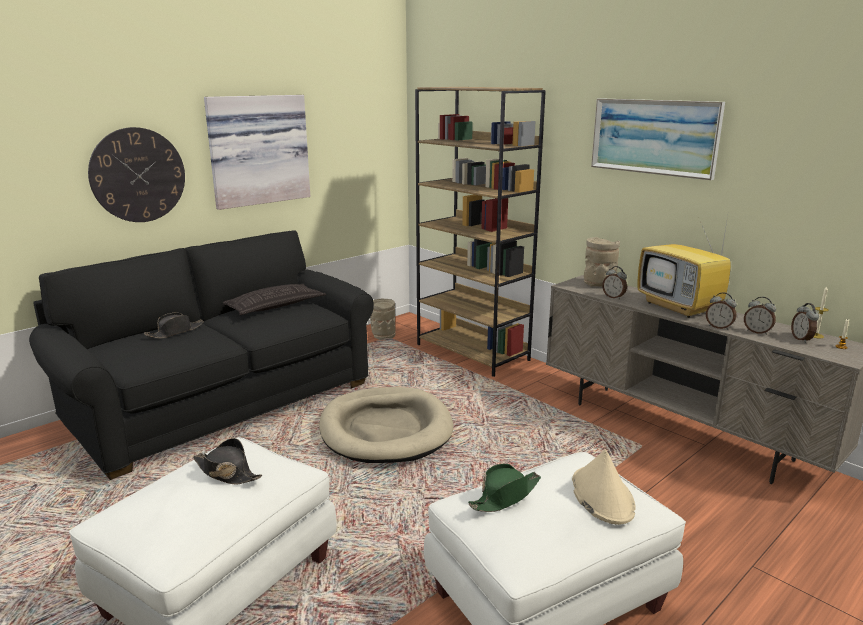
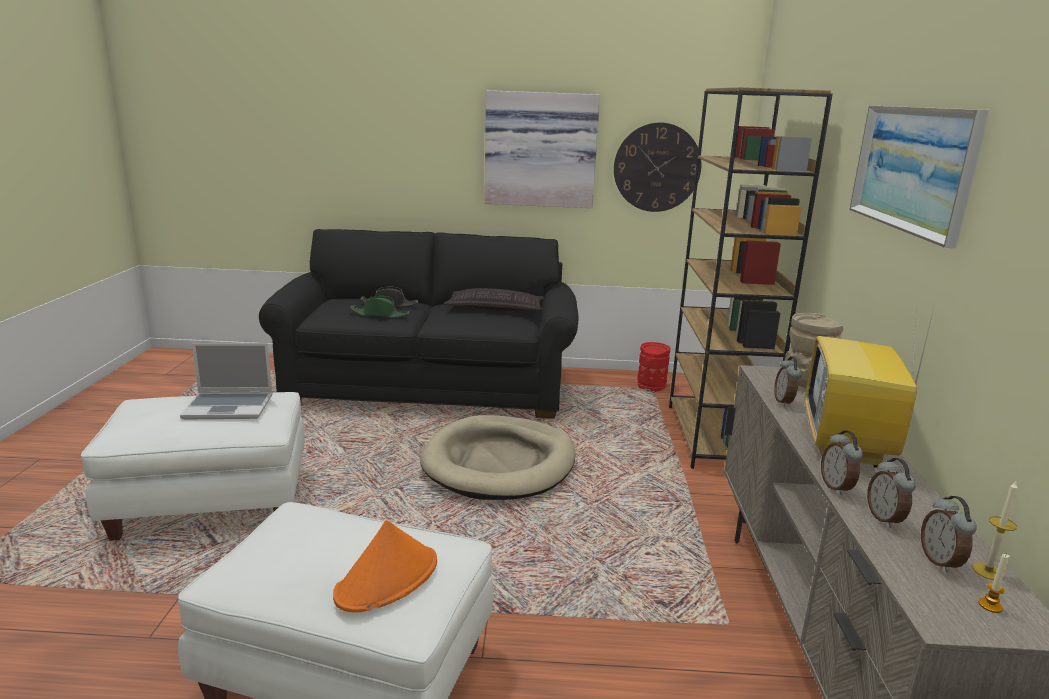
camera: 45 degrees right, 0 degrees up
(138, 175) = (416, 159): wall clock -> wall clock (657, 167)
(226, 472) = (230, 407): black hat -> laptop
(383, 335) = (651, 385): beige vase -> red vase
(505, 496) = (324, 526): green hat -> green hat (380, 314)
(601, 496) = (387, 579): beige hat -> orange hat
(802, 339) = (941, 562): alarm clock -> alarm clock turned 45 degrees counterclockwise

